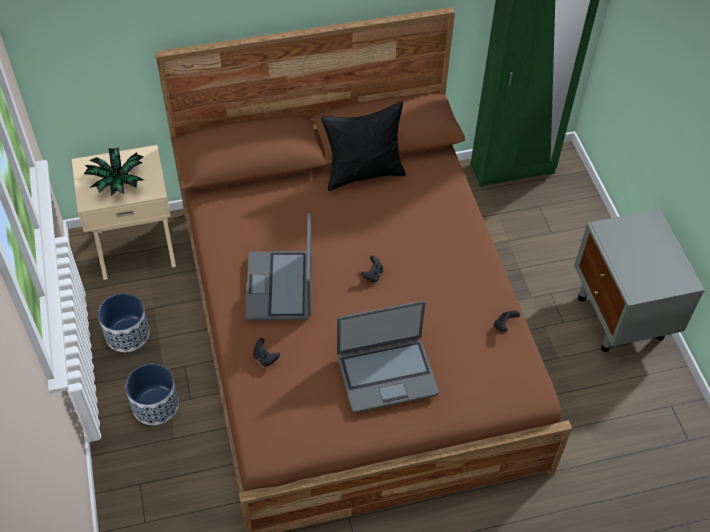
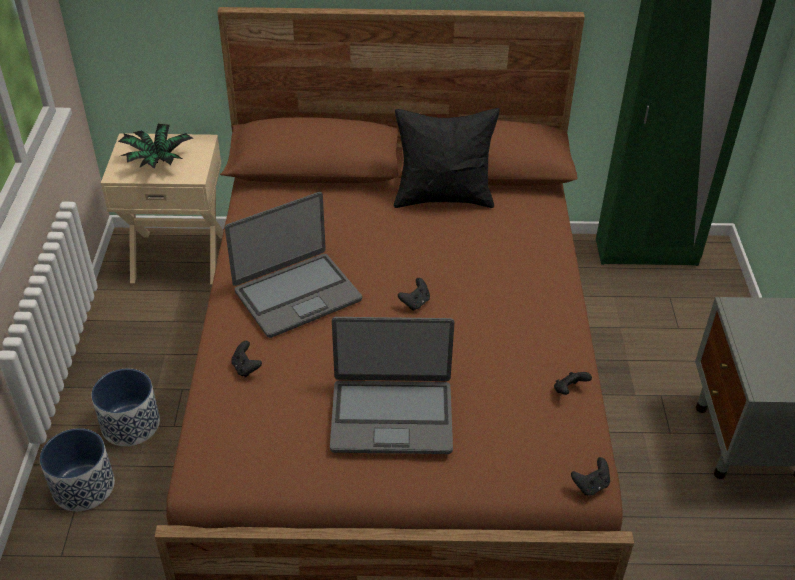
camera: 15 degrees right, 10 degrees down
(127, 334) = (131, 342): planter -> planter (83, 486)
(280, 287) = (297, 295): laptop -> laptop turned 135 degrees counterclockwise
(537, 396) = (590, 485): none -> black game controller

